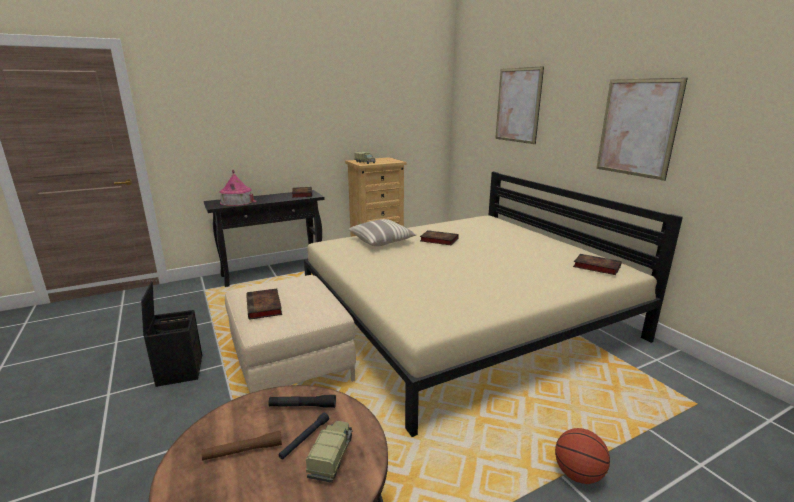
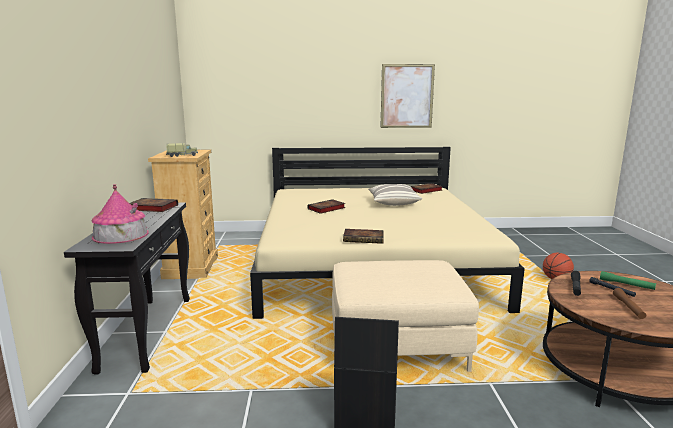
camera: 65 degrees left, 5 degrees down
(264, 307) = (414, 283): book -> book (364, 239)
(332, 456) = (626, 284): toy truck -> green flashlight
(382, 241) = (302, 223): pillow -> pillow (393, 203)
(518, 105) = (289, 84): picture -> none

